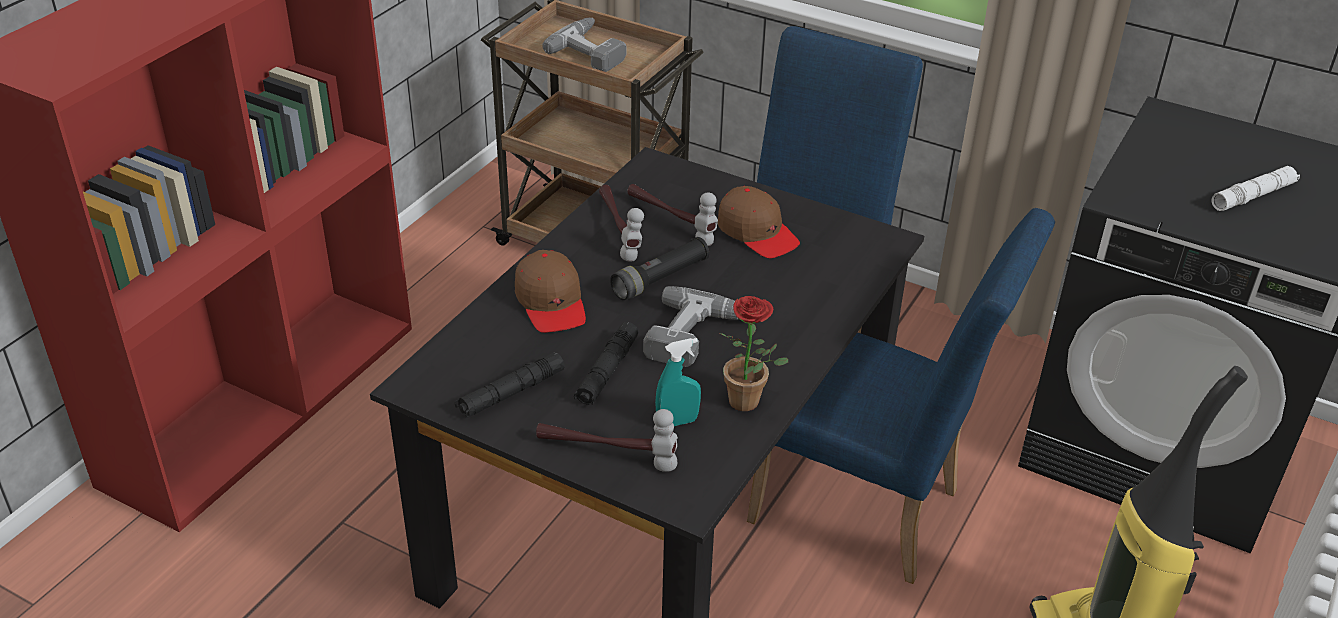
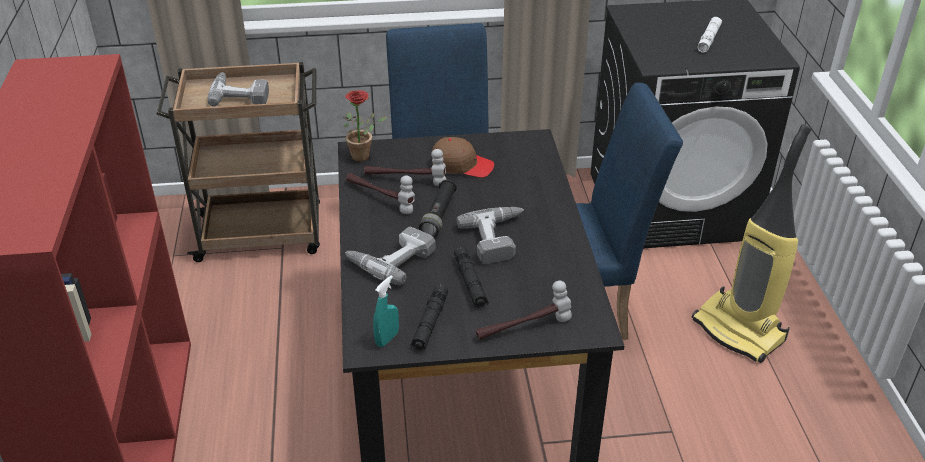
camera: 35 degrees left, 0 degrees up
(551, 302) = (391, 259): brown cap -> power drill
(677, 422) = (541, 291): turquoise spray bottle -> turquoise spray bottle (387, 339)
(750, 403) = (566, 261): potted plant -> potted plant (364, 156)

